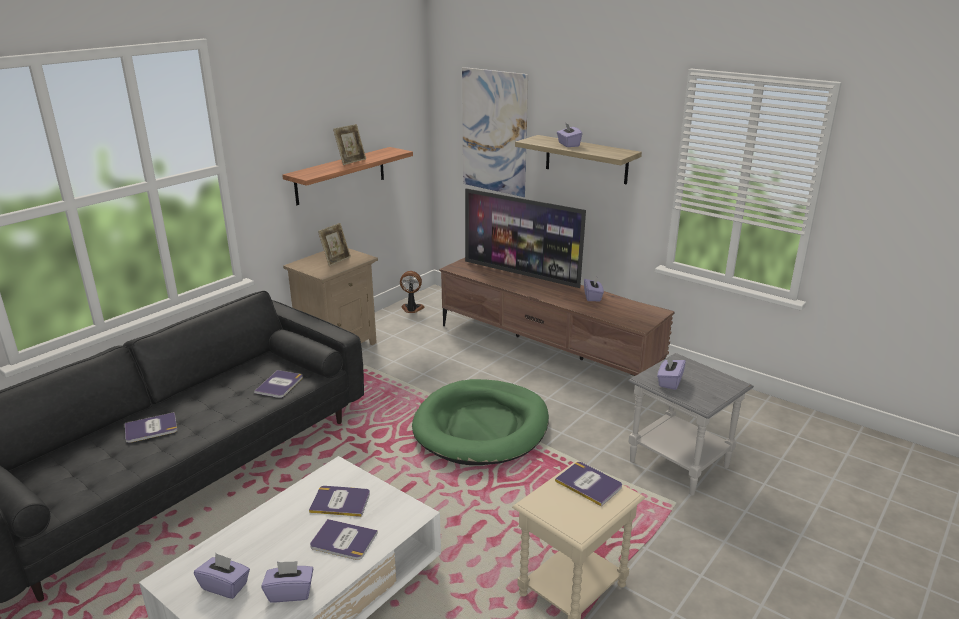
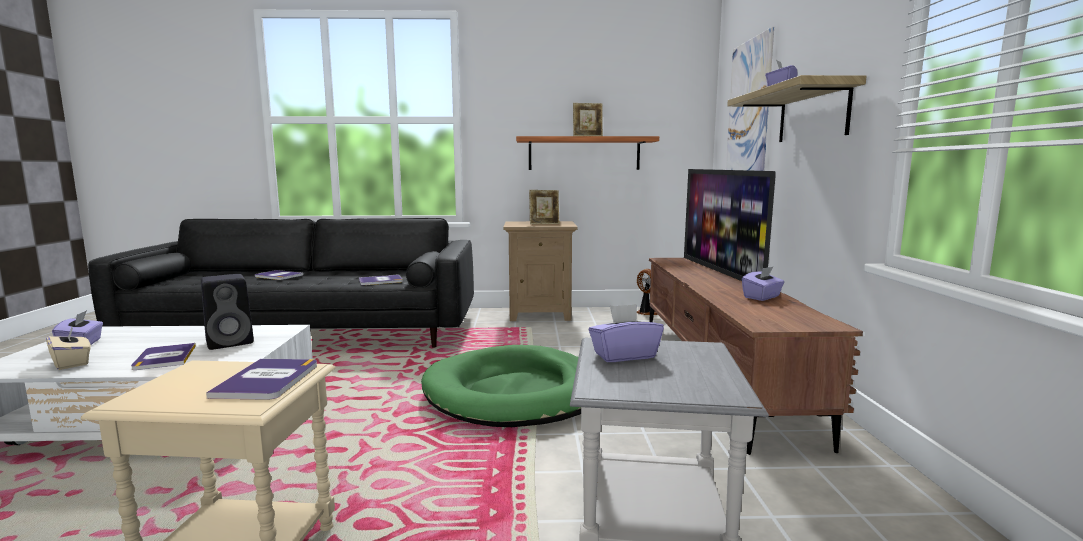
camera: 50 degrees right, 15 degrees down
(290, 592) = (71, 363): purple tissue box -> beige tissue box
(340, 502) = (231, 342): book -> black speaker

